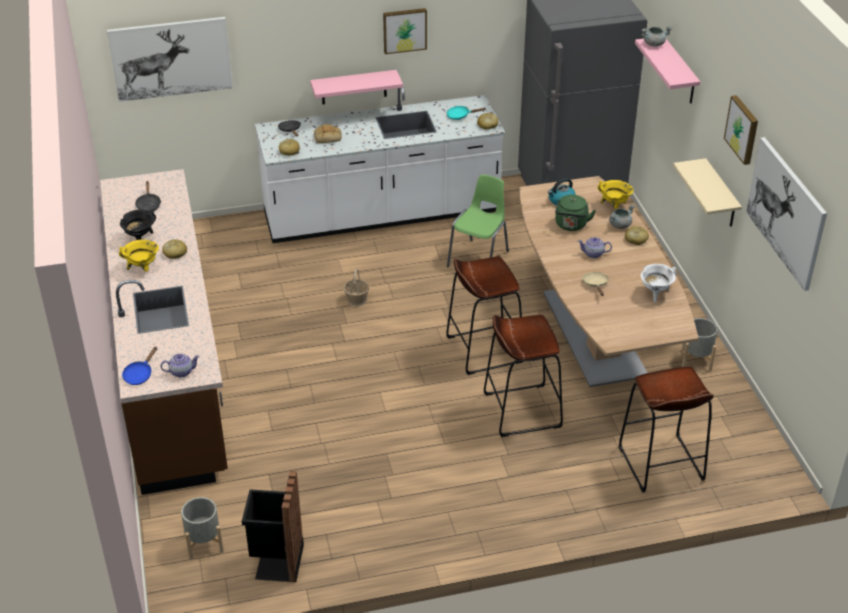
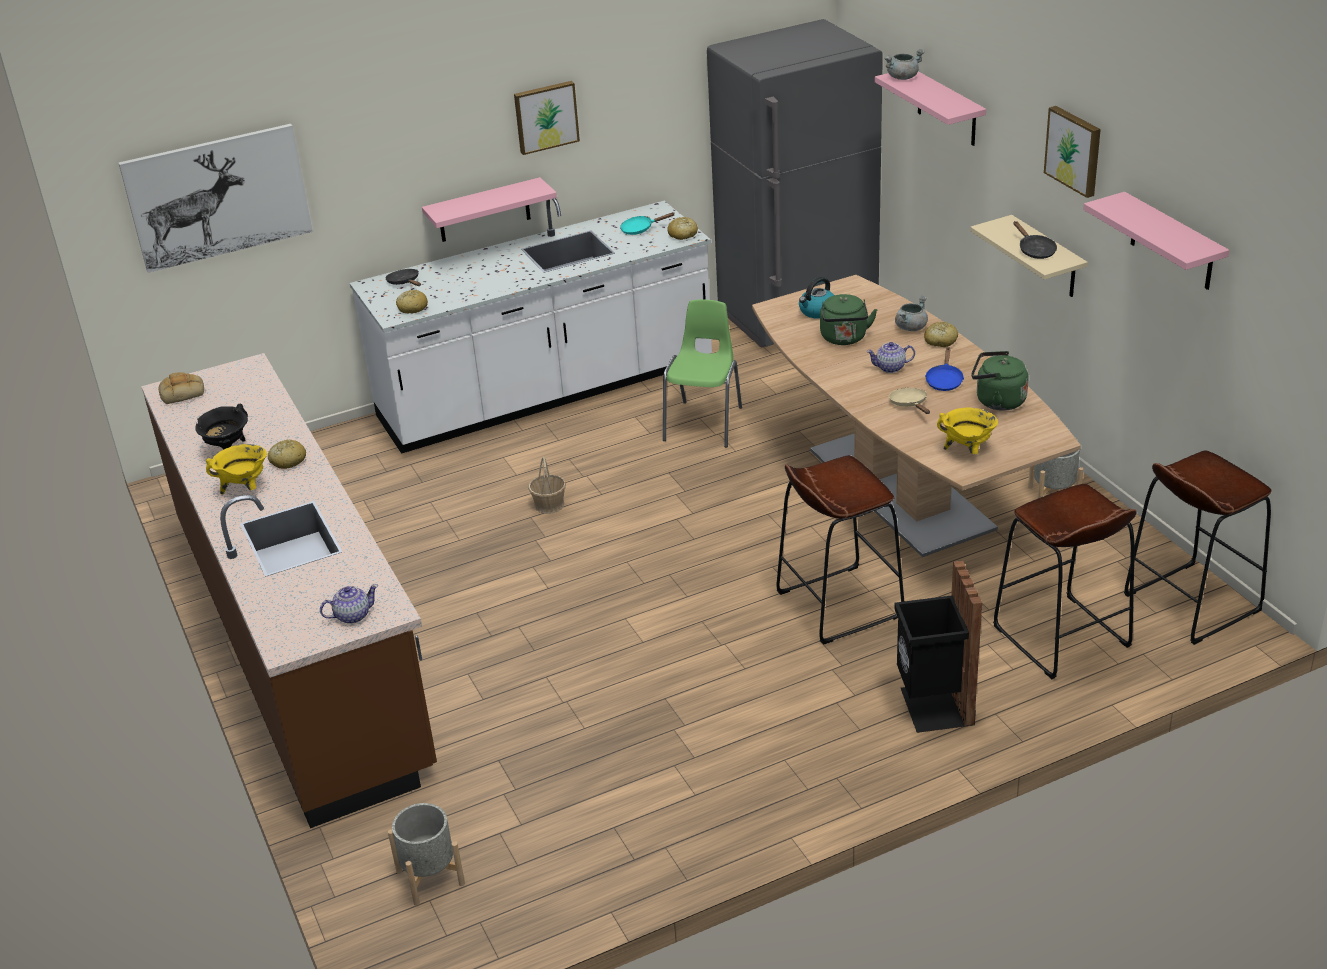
camera: 10 degrees left, 5 degrees down
(139, 374) = (287, 631): blue frying pan -> blue frying pan (944, 380)
(148, 204) = (226, 405): black frying pan -> black frying pan (1034, 250)
(276, 562) = (552, 882): black trash can -> black trash can (933, 707)
(328, 137) = (462, 282): bread -> bread (183, 392)
(484, 349) = (755, 536): brown stool -> brown stool (1191, 602)
(614, 206) = (893, 307): yellow cooking pot -> yellow cooking pot (967, 451)
(655, 293) = (997, 401): white cooking pot -> green kettle
(786, 212) = (1172, 242): picture -> pink shelf

